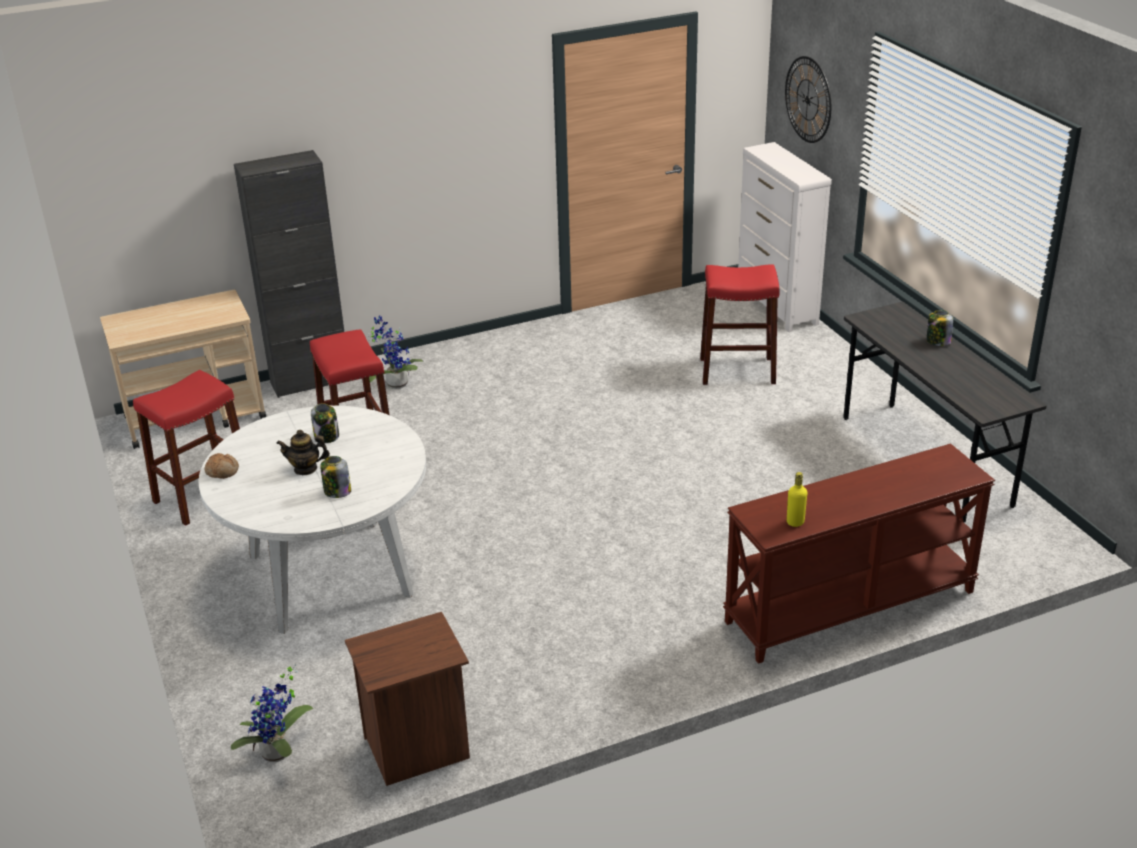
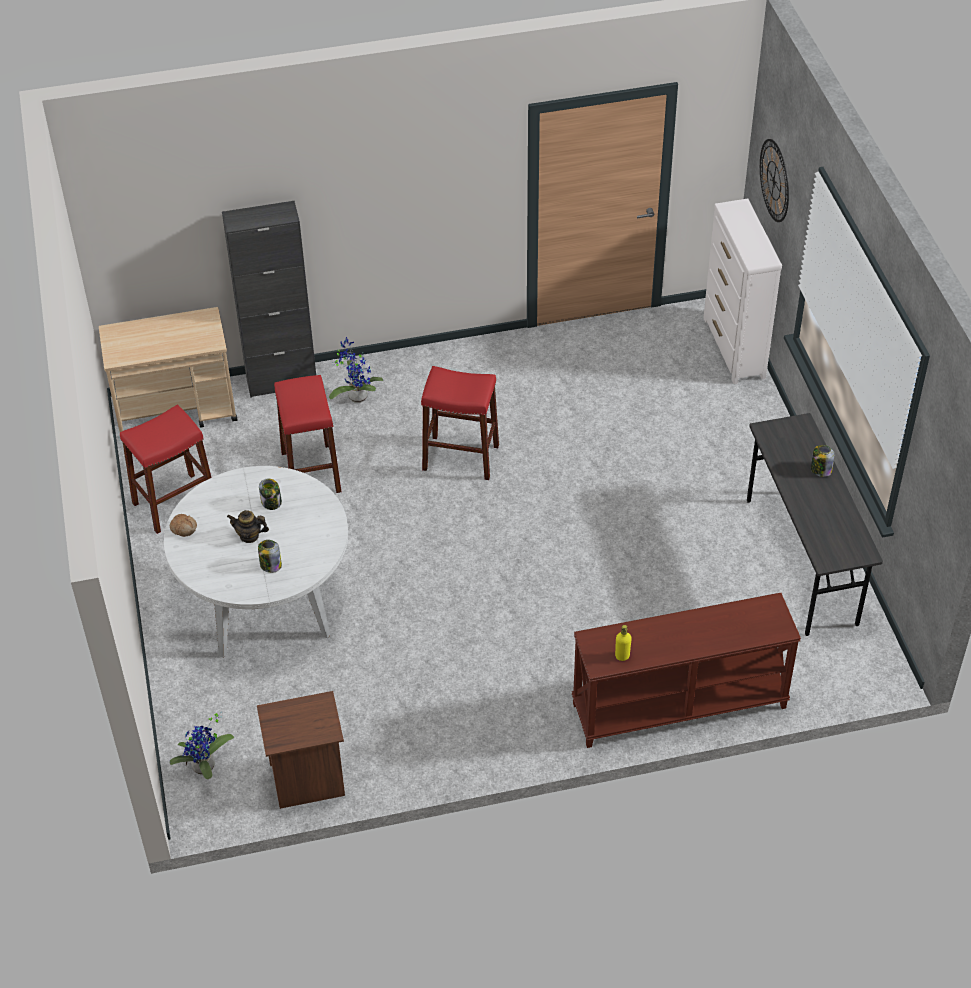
camera: 10 degrees right, 15 degrees up
(737, 371) = (669, 427): red stool -> red stool (460, 457)

